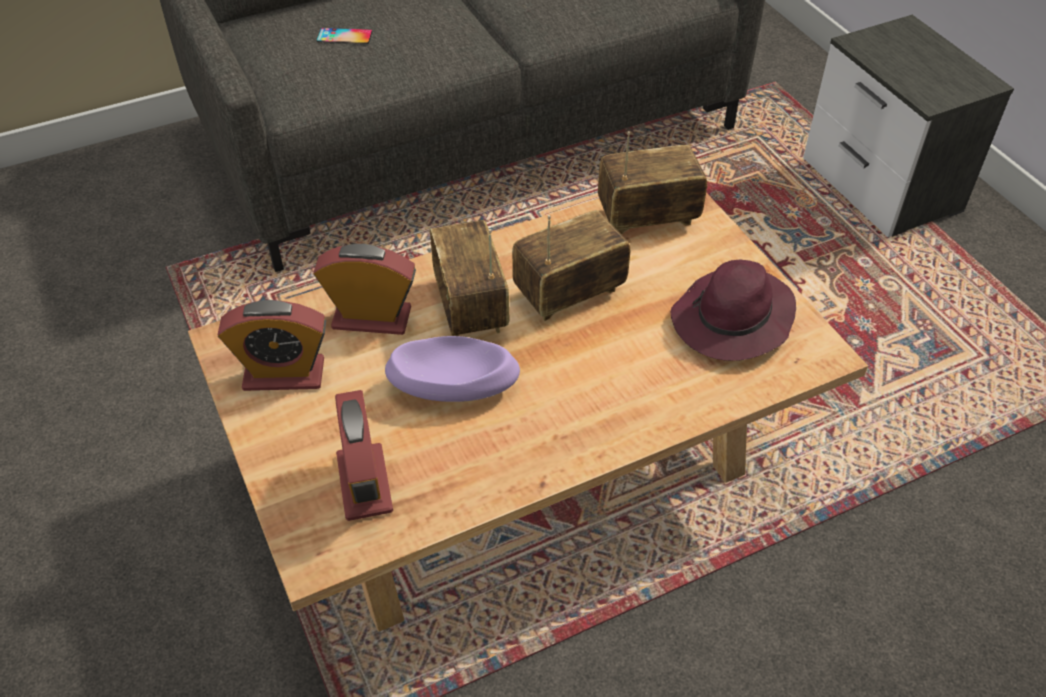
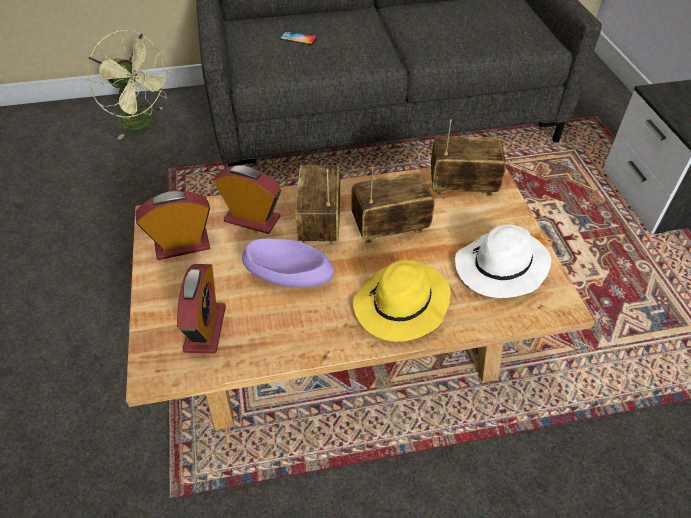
camera: 15 degrees right, 0 degrees up
(95, 200) = (142, 122): none -> green fan
(284, 374) = (182, 245): alarm clock -> alarm clock turned 150 degrees clockwise
(620, 396) = (401, 306): none -> yellow hat
(732, 321) = (500, 268): purple hat -> white hat

